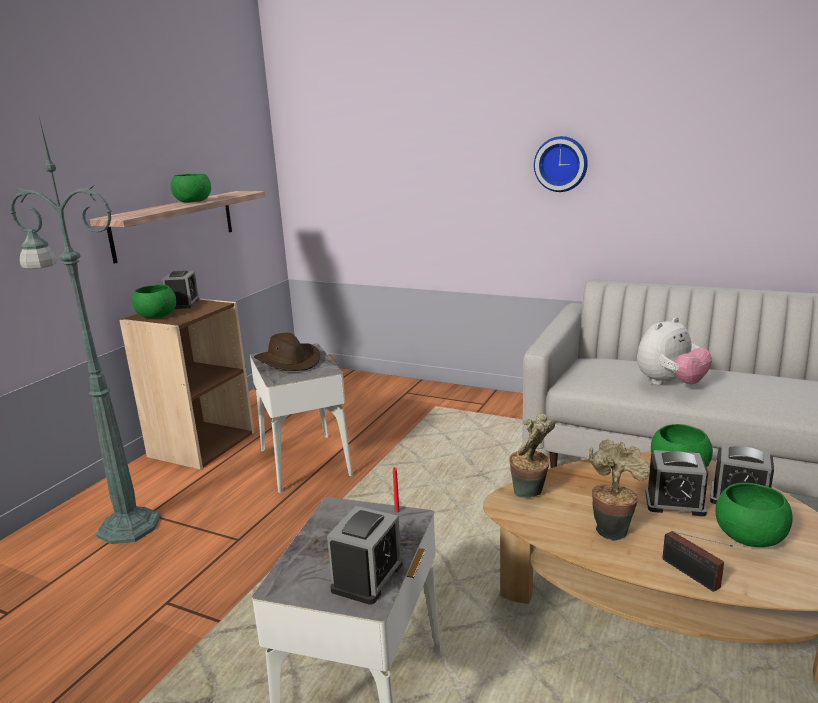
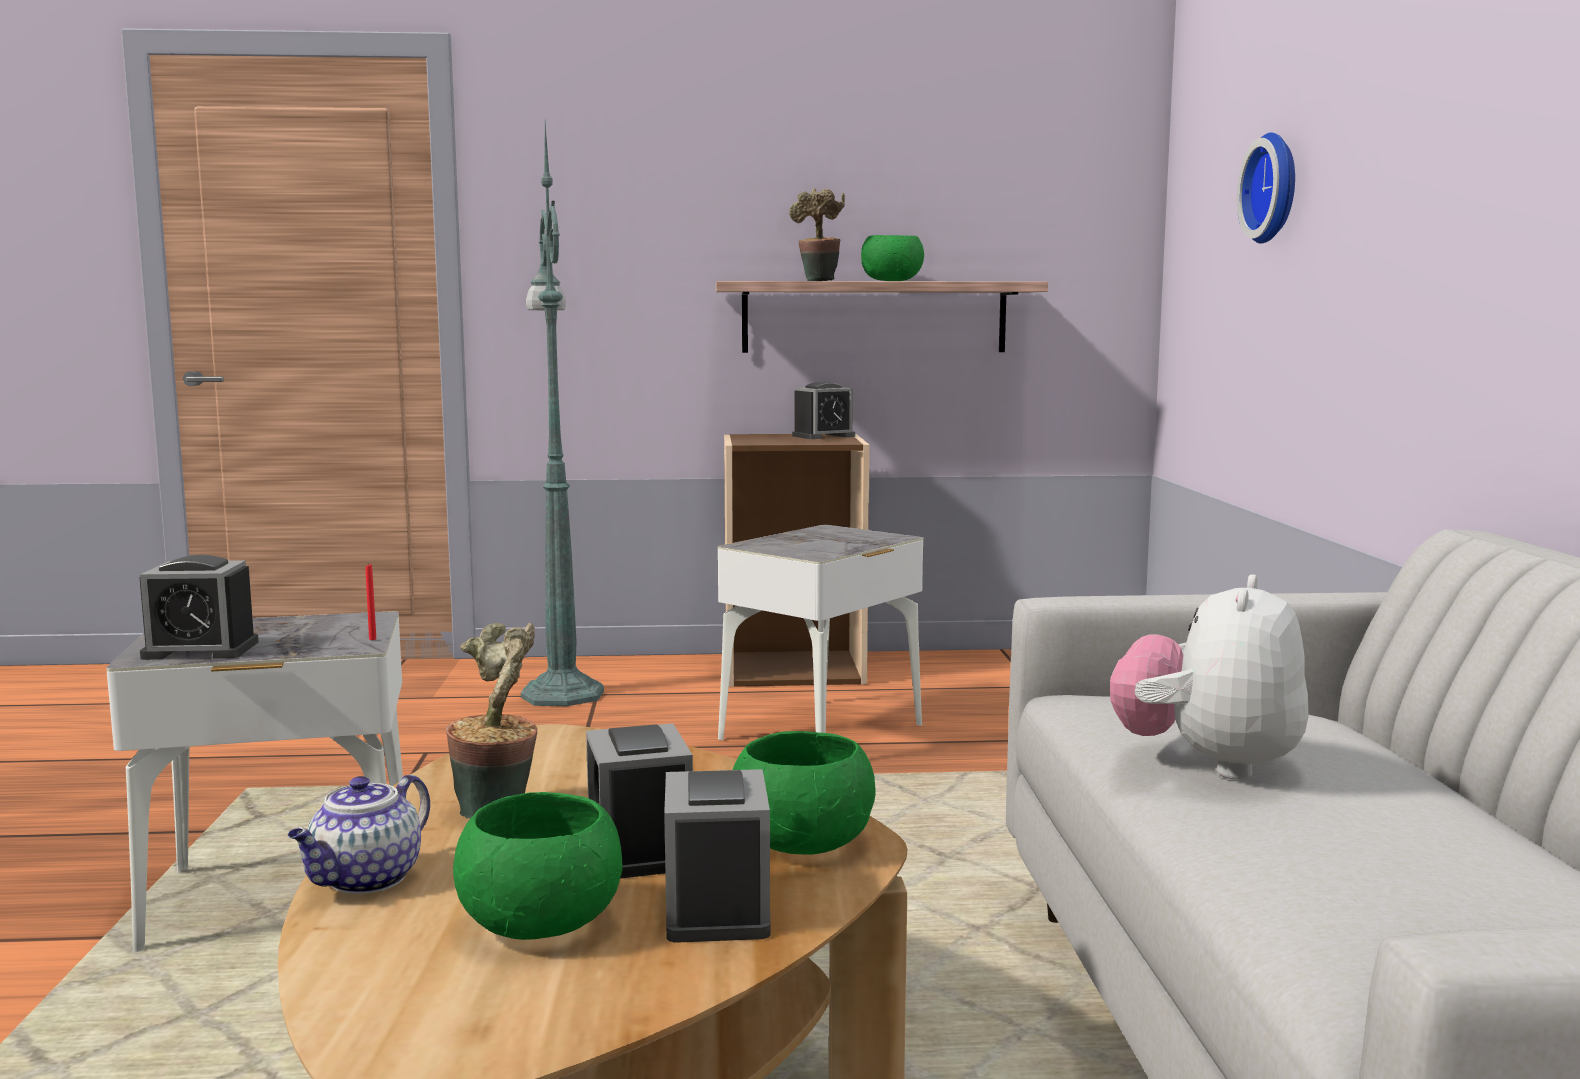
camera: 60 degrees right, 10 degrees down
(157, 316) = (756, 437): green bowl -> none
(289, 361) = (824, 538): brown hat -> none
(530, 494) = (586, 746): potted plant -> potted plant (819, 281)
(561, 164) = (1485, 210): wall clock -> wall clock (1275, 188)
(670, 384) = (1208, 764): plush toy -> plush toy turned 90 degrees clockwise
(693, 575) = (365, 880): radio -> teapot

